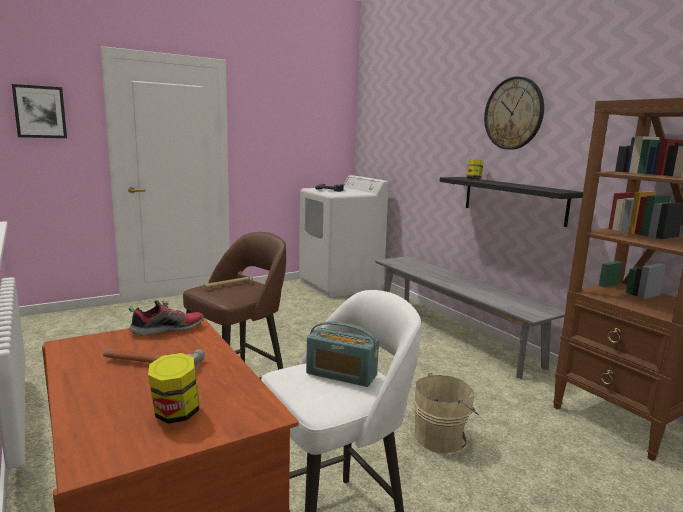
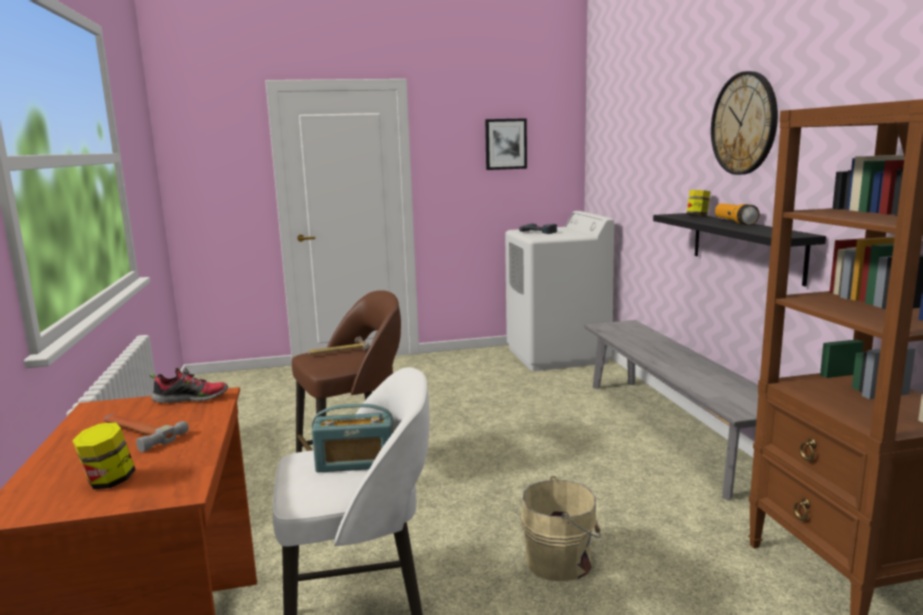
camera: 20 degrees right, 0 degrees up
(40, 112) = (205, 157): picture -> picture (505, 144)
(341, 374) = (355, 463): radio -> radio turned 45 degrees counterclockwise
(508, 183) = (734, 222): none -> flashlight

